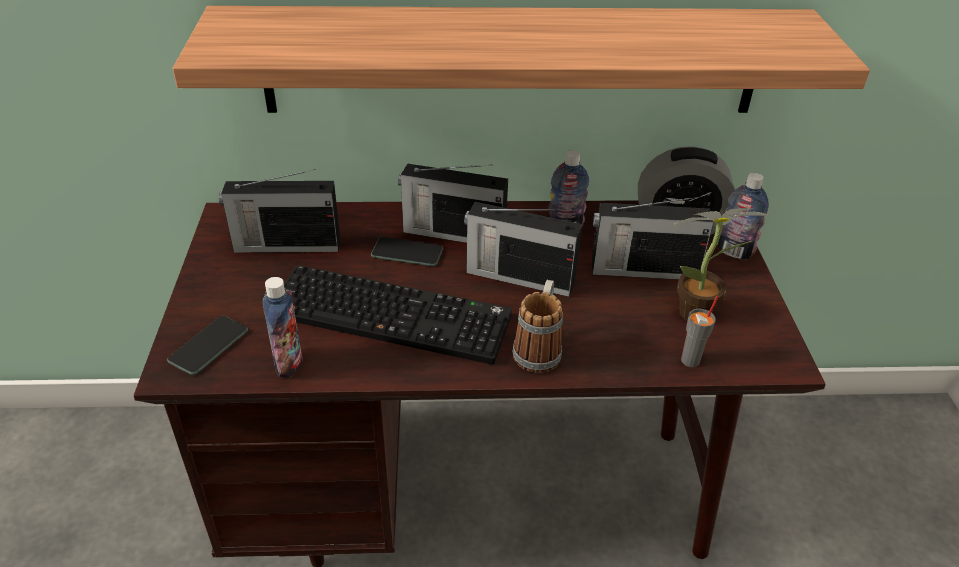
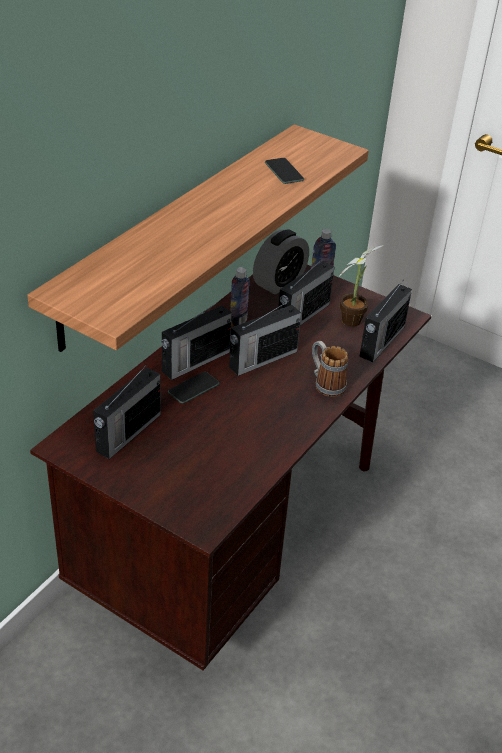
camera: 55 degrees left, 0 degrees up
(209, 346) = (196, 505): phone -> phone (284, 171)
(289, 364) = (246, 478): bottle -> none
(394, 314) = (245, 420): keyboard -> none
(691, 360) = (381, 342): grey cup -> radio

